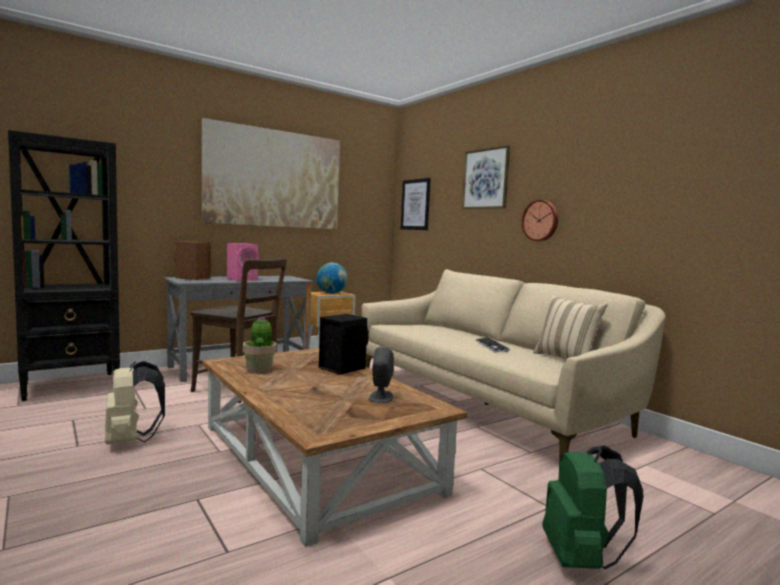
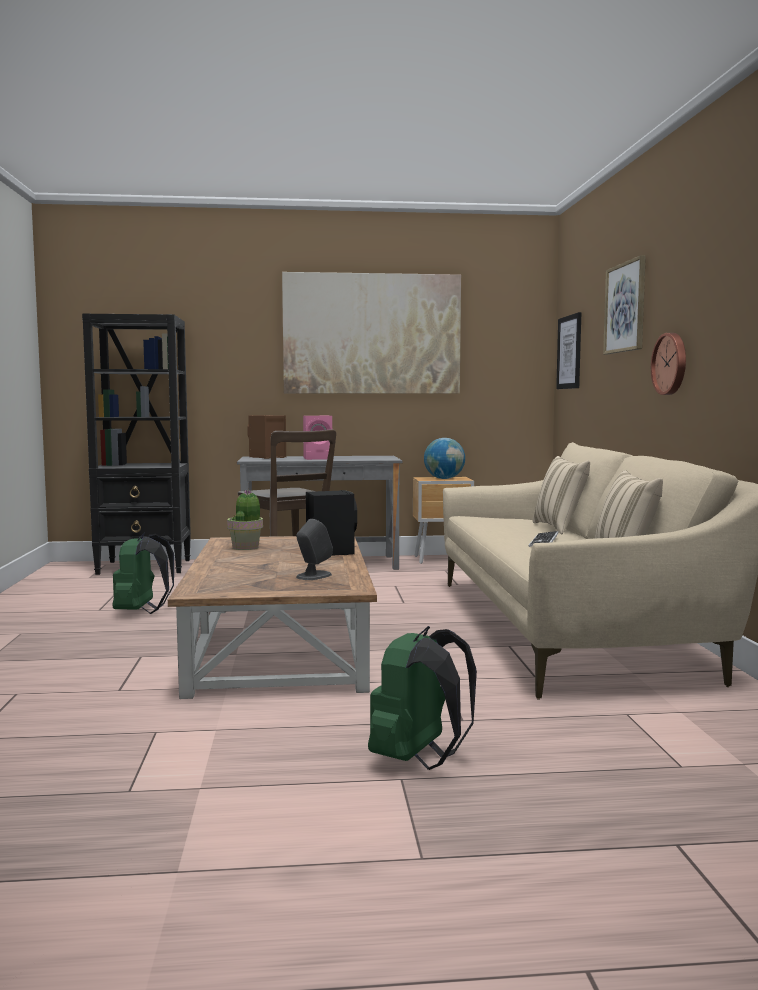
camera: 30 degrees right, 0 degrees up
(131, 440) = (142, 611): beige backpack -> green backpack
(467, 332) = (560, 528): none -> beige pillow

